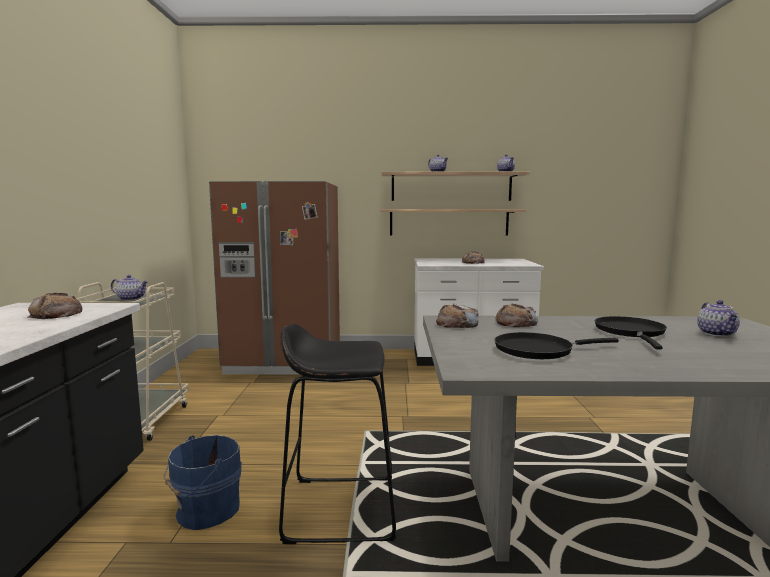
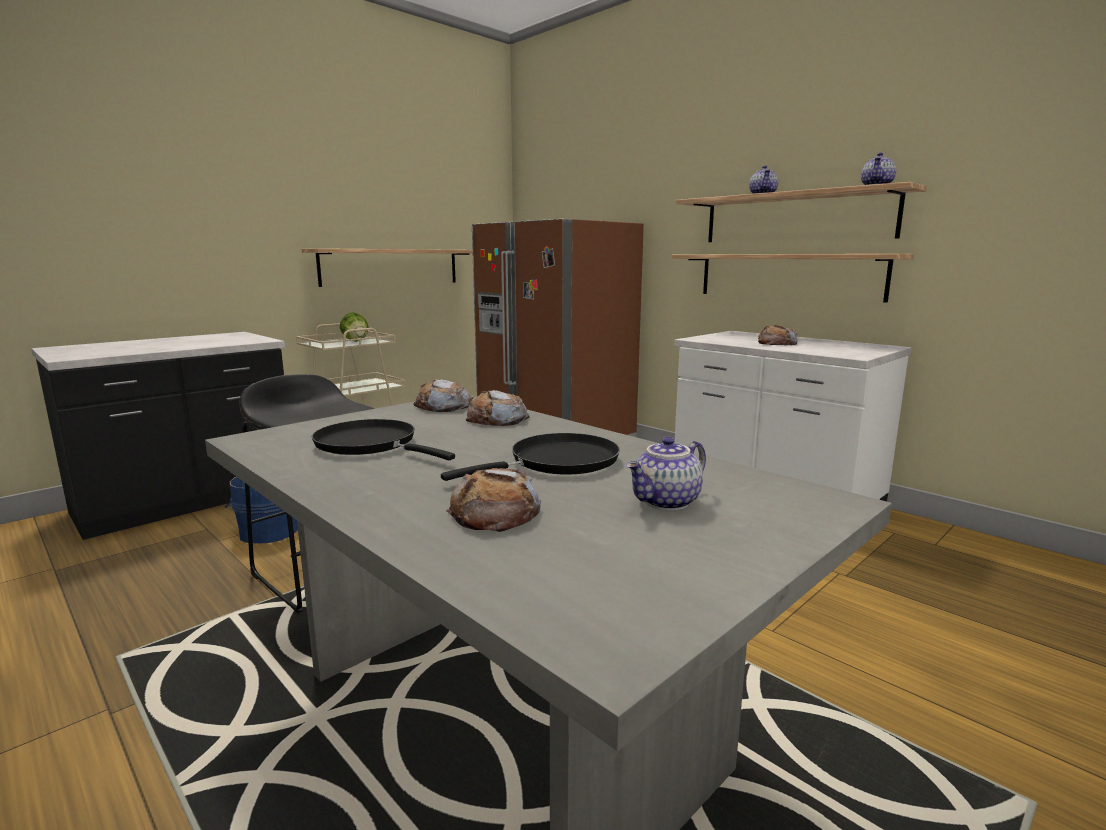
camera: 45 degrees right, 5 degrees up
(57, 314) = (216, 341): bread -> bread (495, 512)
(121, 221) = (391, 267): none -> shelf
(131, 299) = (356, 341): teapot -> lettuce

